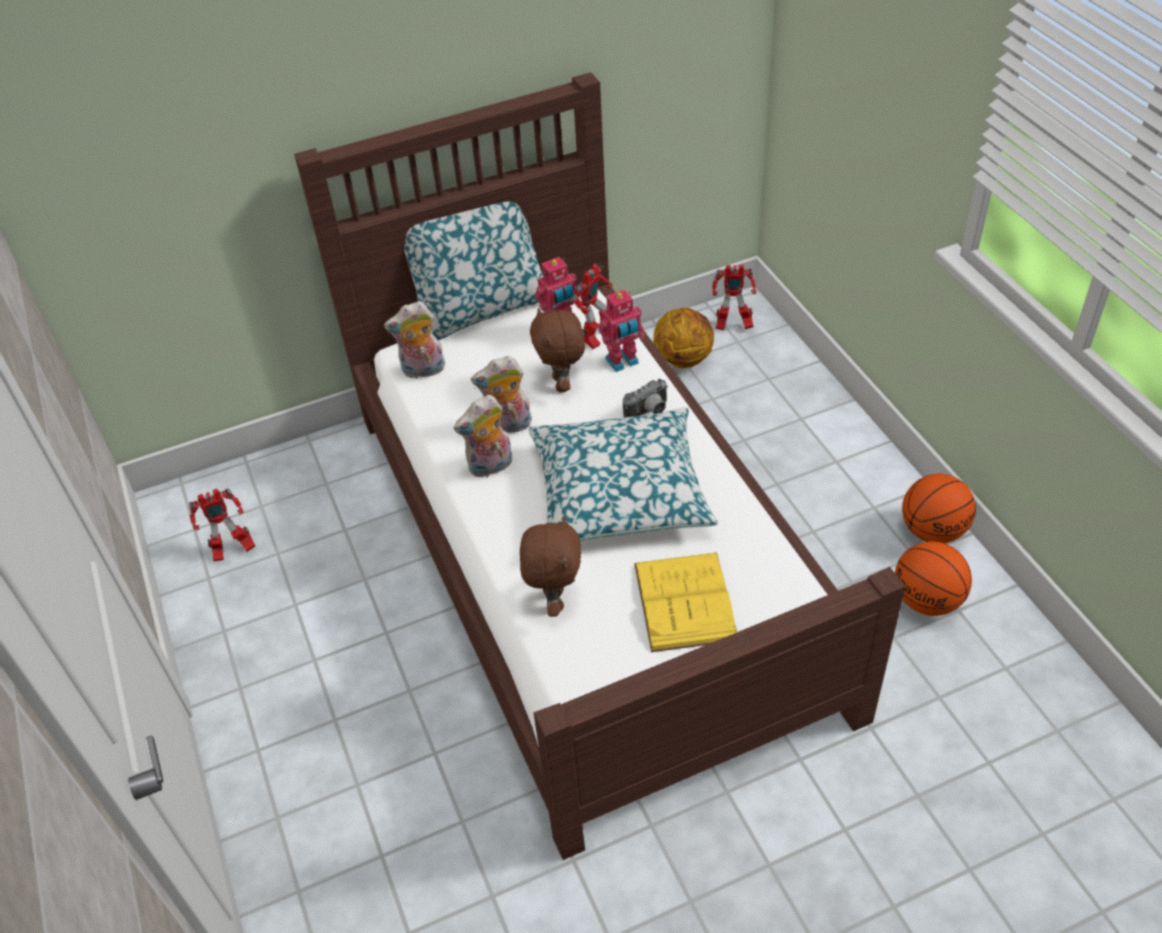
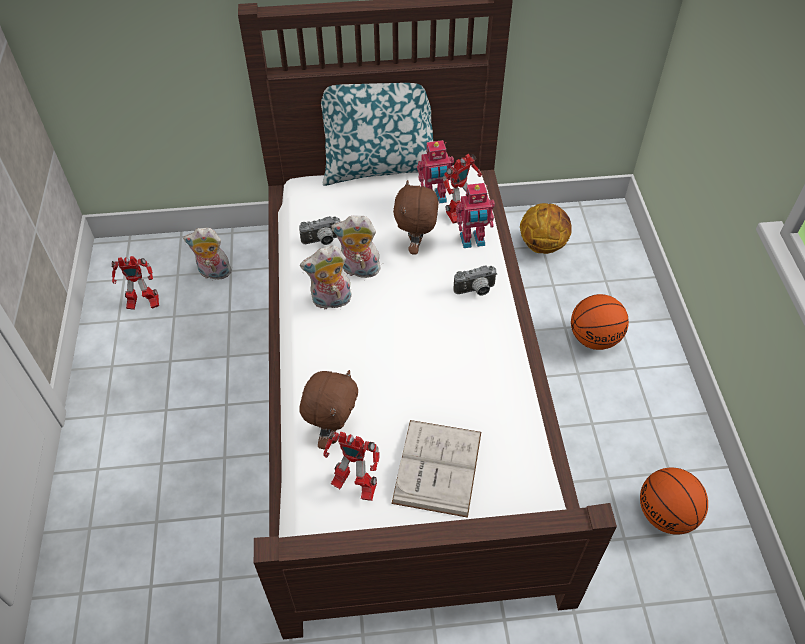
camera: 15 degrees right, 5 degrees up
(422, 371) = (313, 205): plush toy -> plush toy (213, 273)
(451, 406) = (322, 241): none -> camera
(619, 491) = (424, 353): pillow -> none
(685, 601) = (437, 467): yellow book -> white book
(732, 325) = (593, 227): toy robot -> toy robot (353, 485)
(933, 530) = (695, 454): basketball -> basketball (595, 338)

